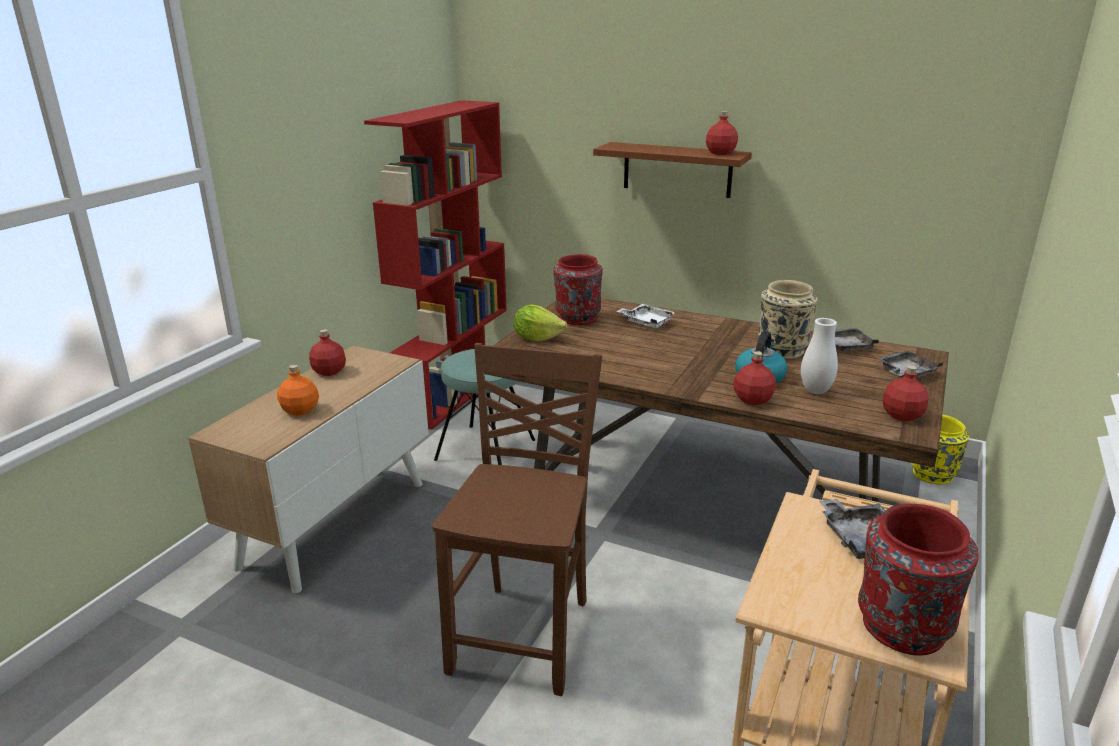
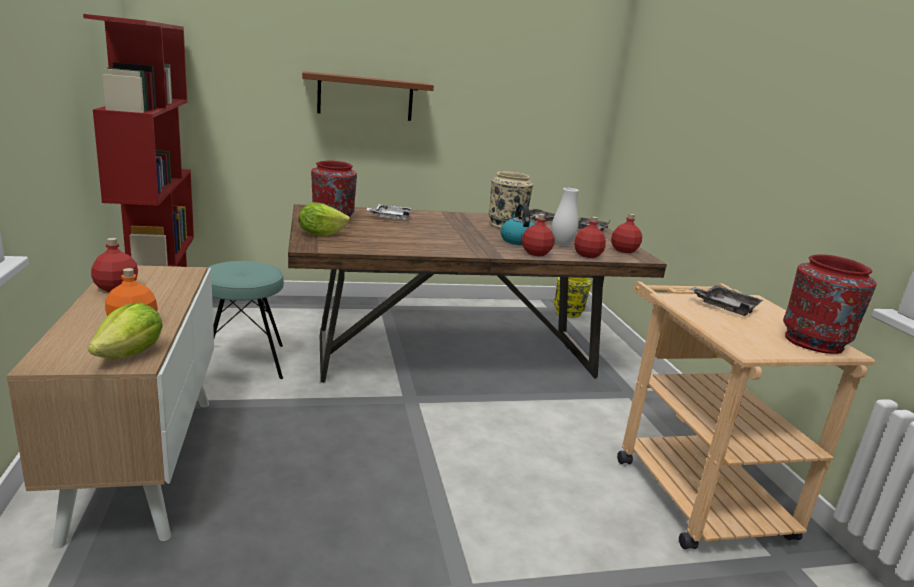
camera: 40 degrees left, 5 degrees down
(269, 438) = (130, 354): none -> lettuce
(525, 635) = (432, 489): brown chair -> none
(720, 153) = (409, 81): red bottle -> red bottle (587, 255)

